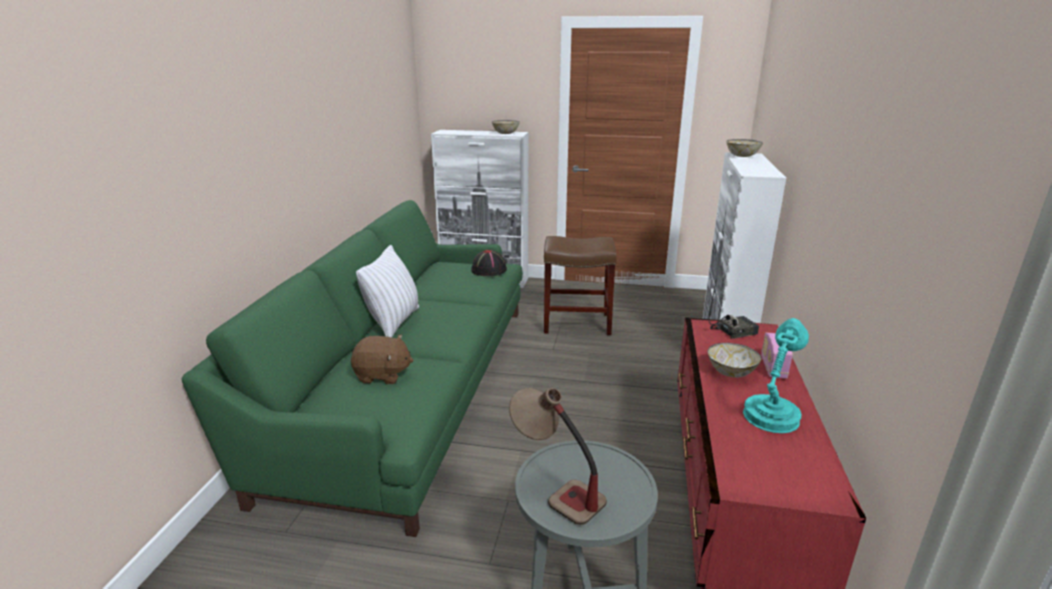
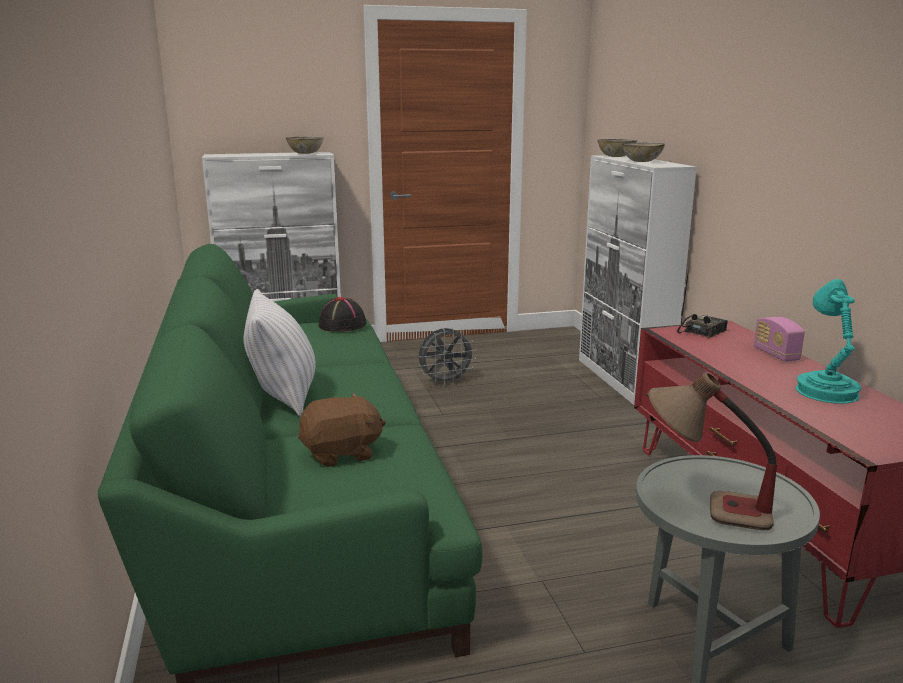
camera: 25 degrees left, 5 degrees down
(577, 323) = (445, 382): brown stool -> grey fan
(730, 372) = (745, 364): bowl -> bowl (641, 161)

